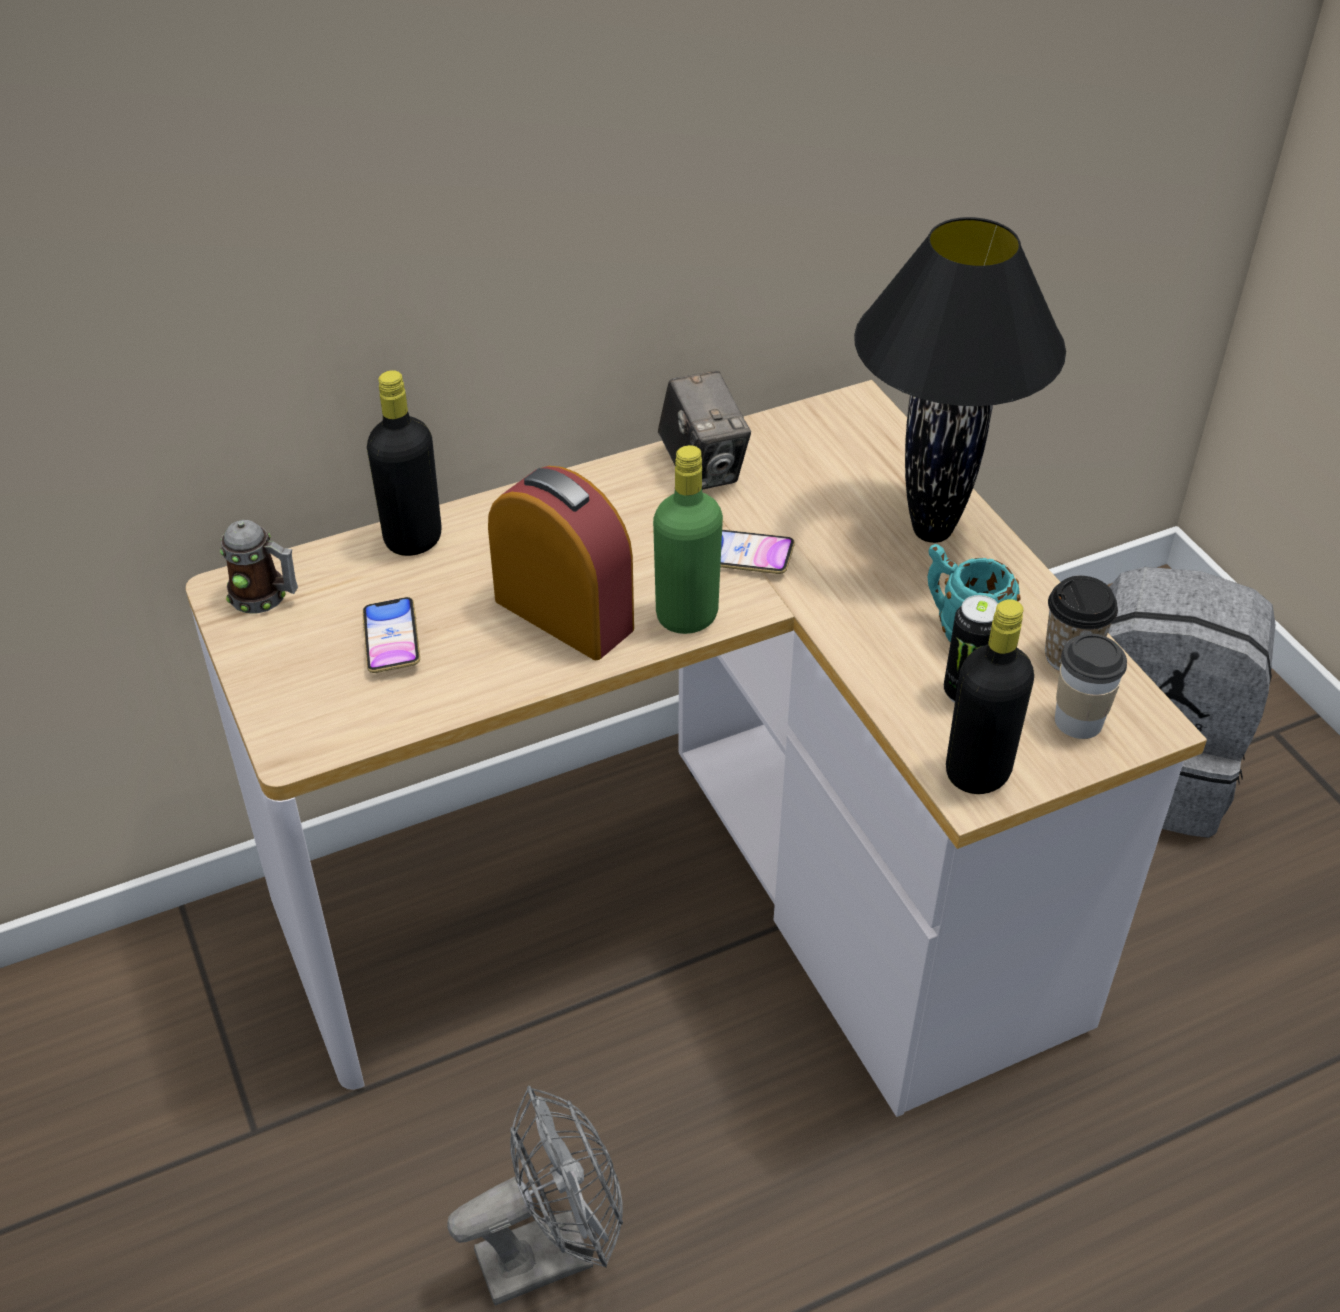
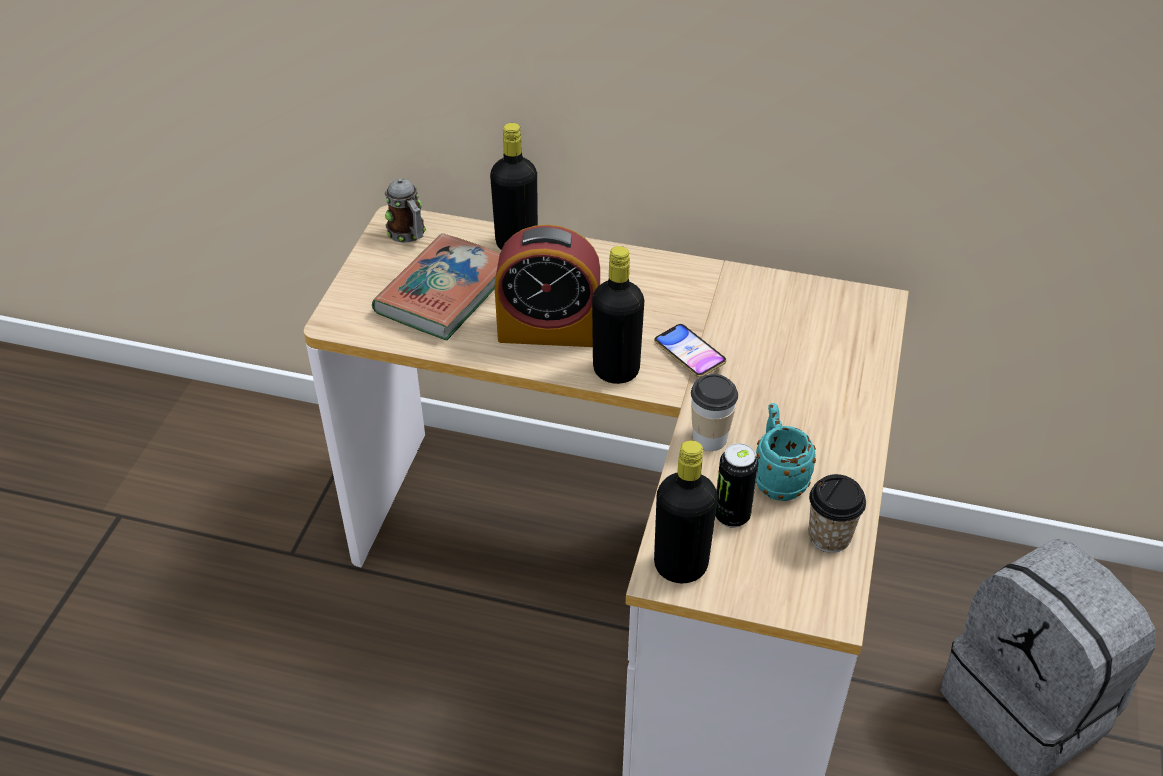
camera: 40 degrees right, 0 degrees up
(392, 640) = (444, 293): phone -> book
(551, 1251) = (368, 722): grey fan -> none
(564, 614) = (549, 330): alarm clock -> alarm clock turned 105 degrees clockwise
(687, 616) = (616, 371): green bottle -> black bottle
(702, 468) = (728, 289): camera -> none
(932, 530) = (832, 406): black table lamp -> none
(1078, 721) = (784, 578): cup -> cup (709, 438)

